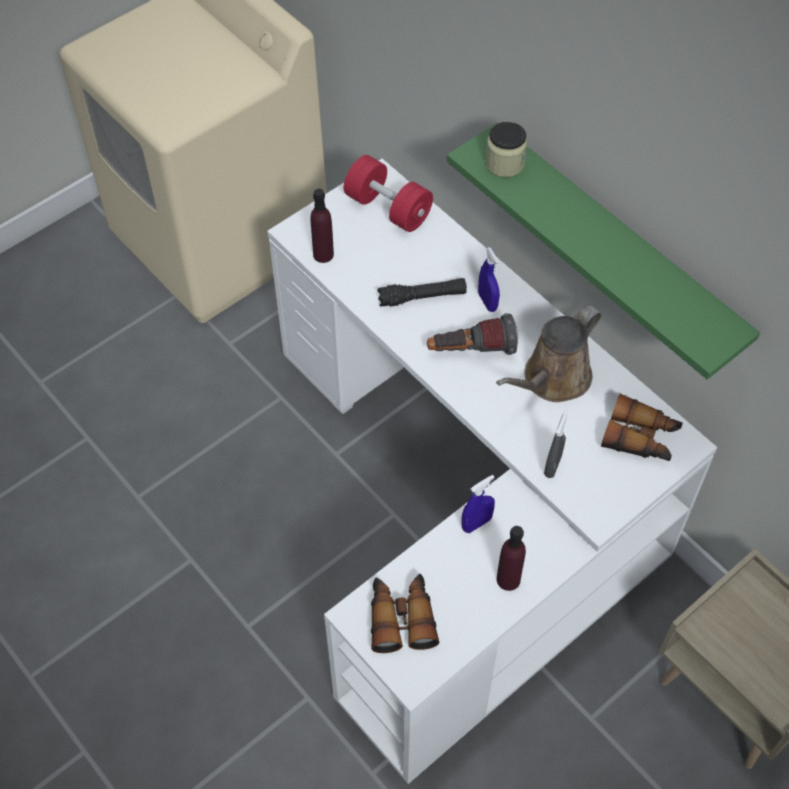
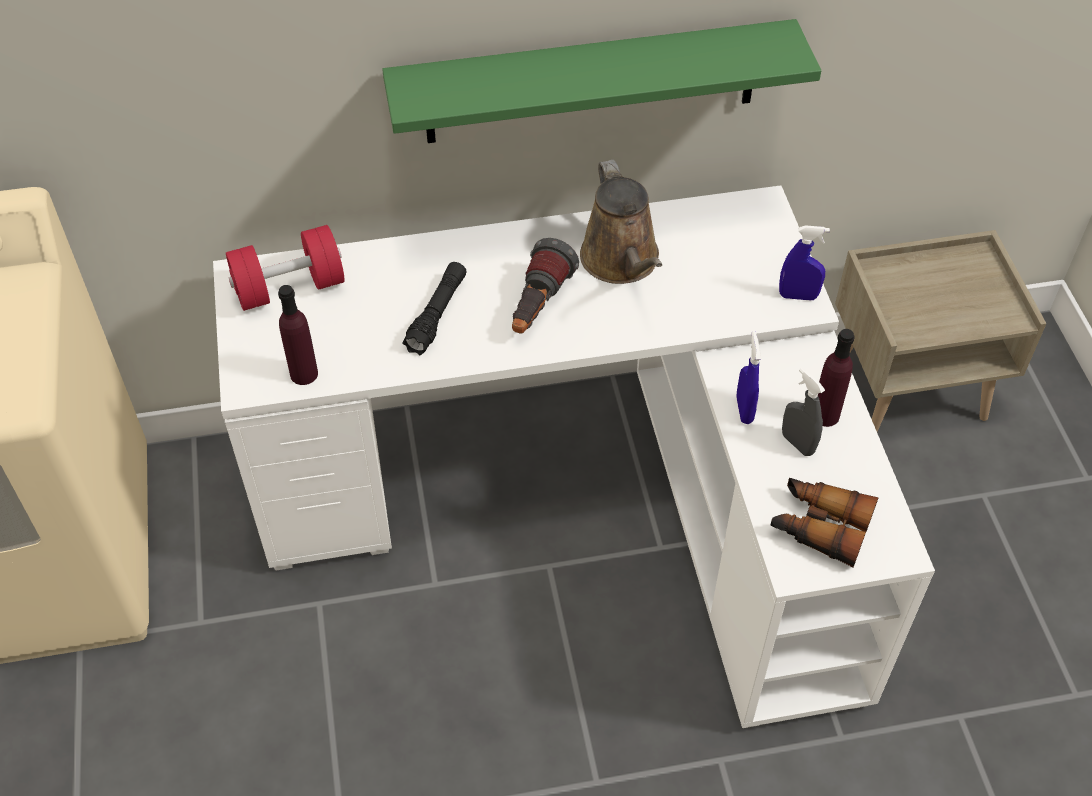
camera: 60 degrees left, 5 degrees down
(487, 302) = (486, 265): blue spray bottle -> blue spray bottle (798, 296)
(504, 163) = (446, 86): jar -> none
(552, 465) = (725, 310): grey spray bottle -> grey spray bottle (797, 443)
(641, 438) = (736, 231): binoculars -> none

